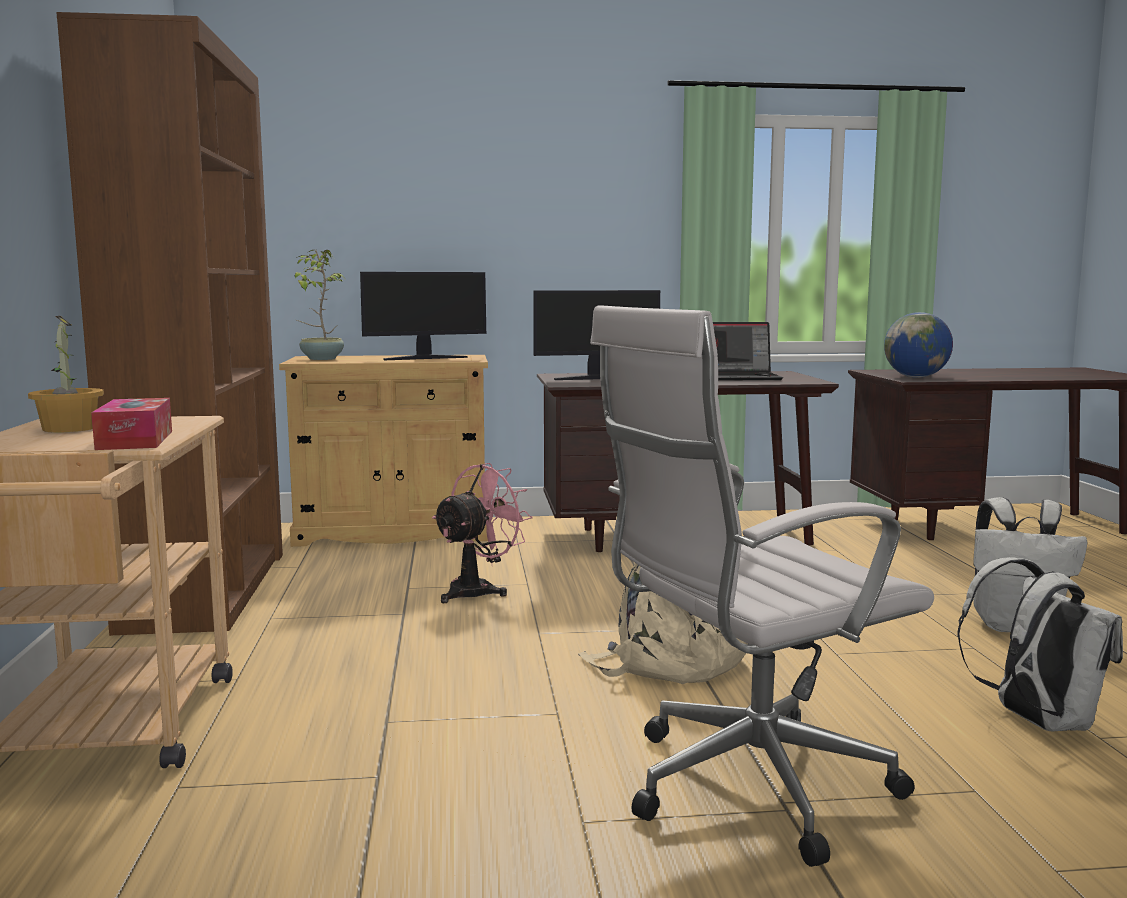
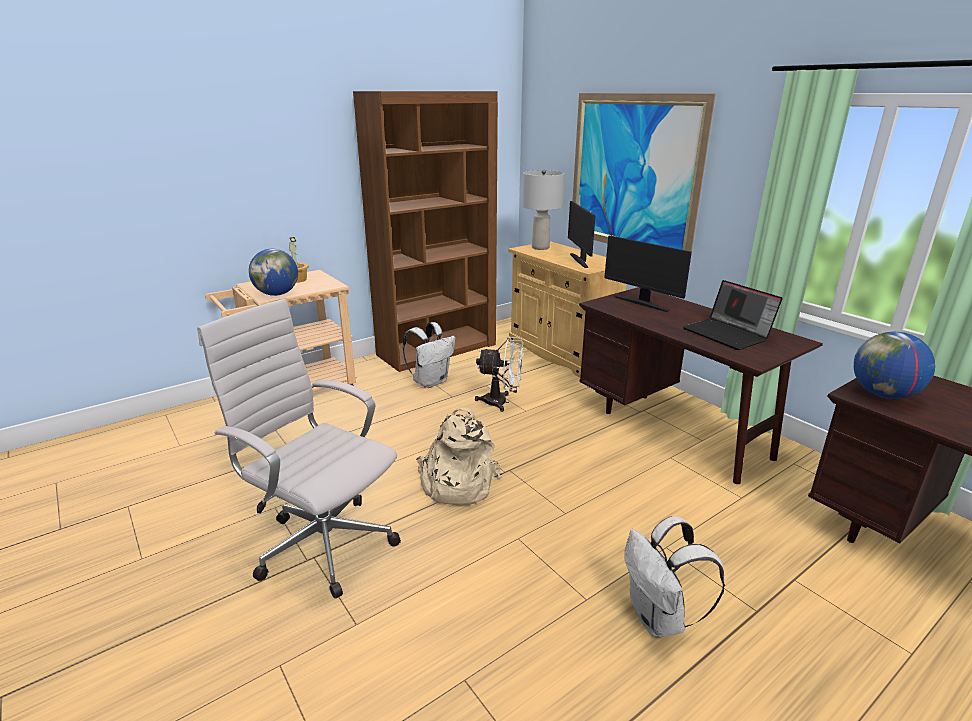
camera: 60 degrees right, 15 degrees up
(135, 440) = (277, 294): tissue box -> globe
(321, 359) = (541, 247): potted plant -> grey table lamp
(425, 358) = (580, 260): monitor -> monitor turned 45 degrees clockwise
(462, 224) = (632, 174): none -> picture
(478, 590) = (501, 402): pink fan -> white fan
(1035, 721) = (471, 644): white backpack -> white backpack (431, 381)

